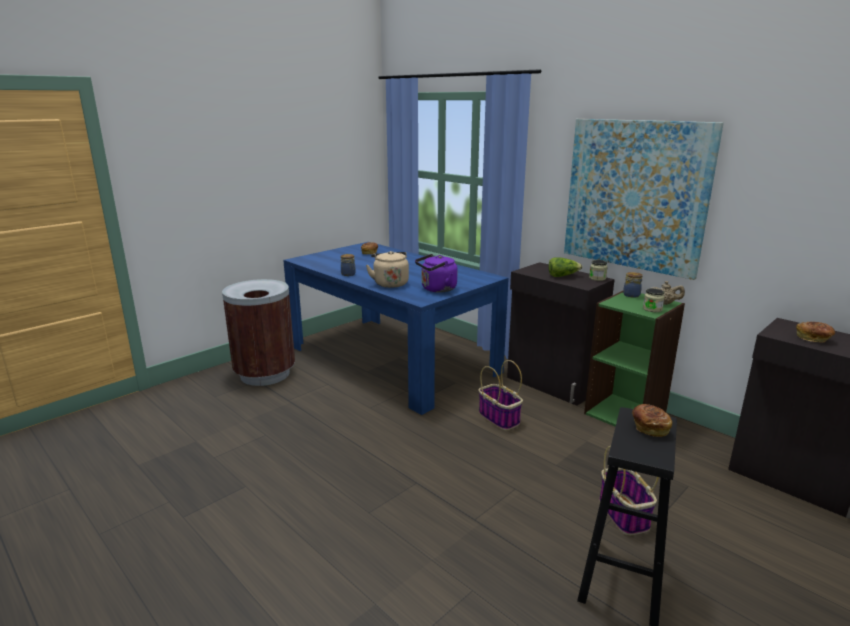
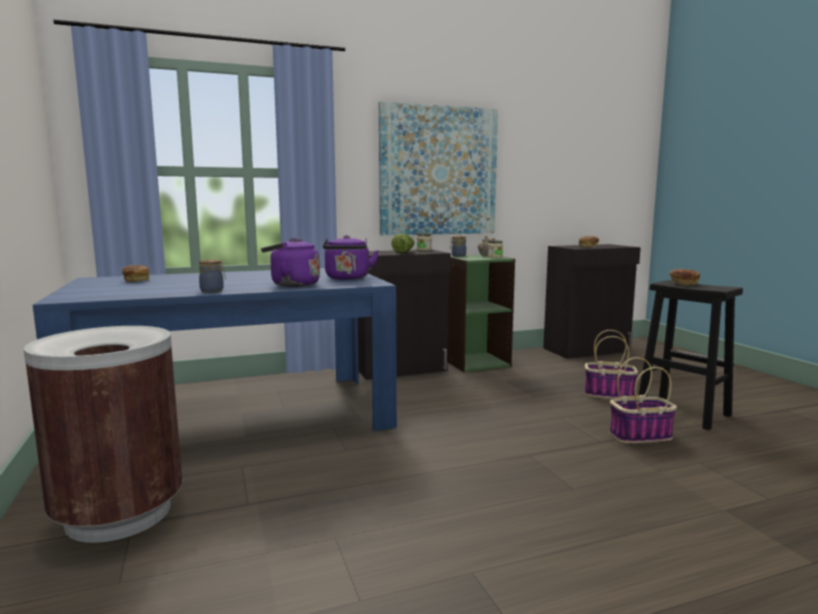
camera: 65 degrees left, 10 degrees down
(390, 283) = (292, 285): beige kettle -> purple kettle
(499, 418) = (440, 398): basket -> basket (640, 435)

